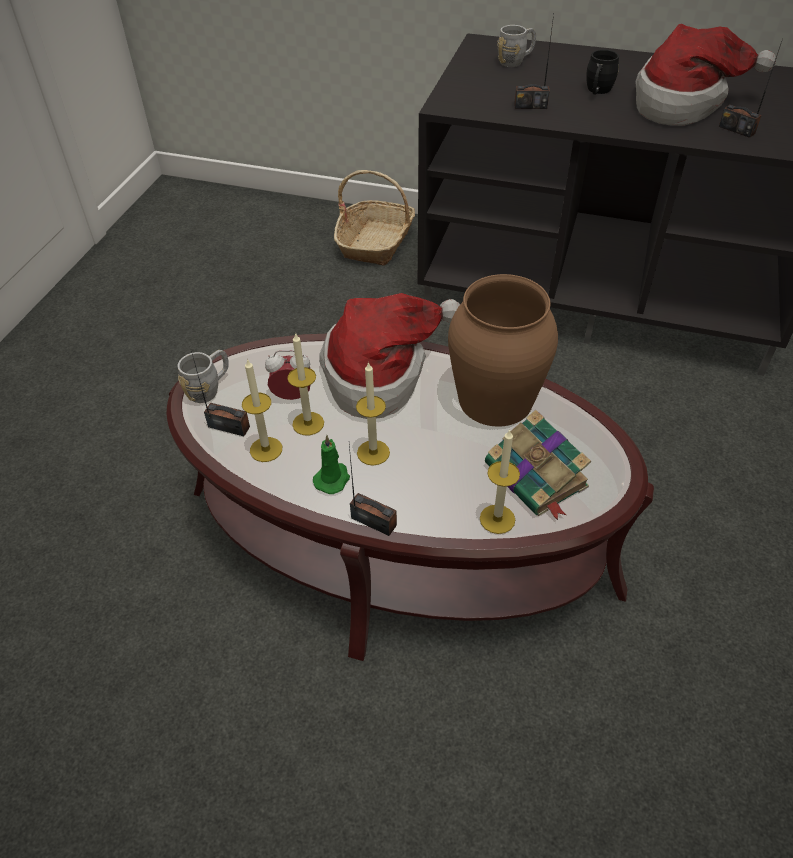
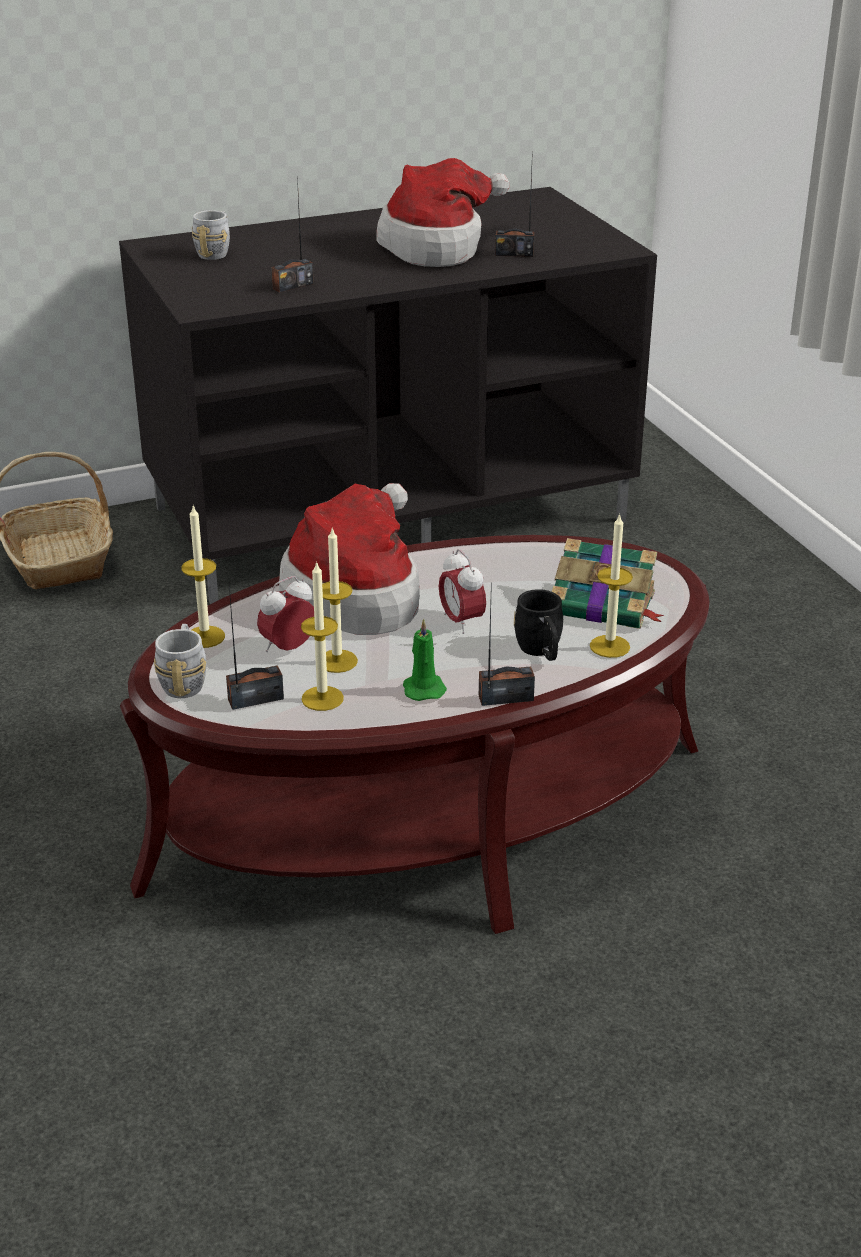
camera: 40 degrees left, 15 degrees down
(373, 452) = (434, 653): candle -> candle (205, 637)
(420, 435) = (461, 622): none -> alarm clock
(496, 399) = (495, 567): brown vase -> none
(597, 91) = (342, 257): black mug -> black mug (541, 652)

